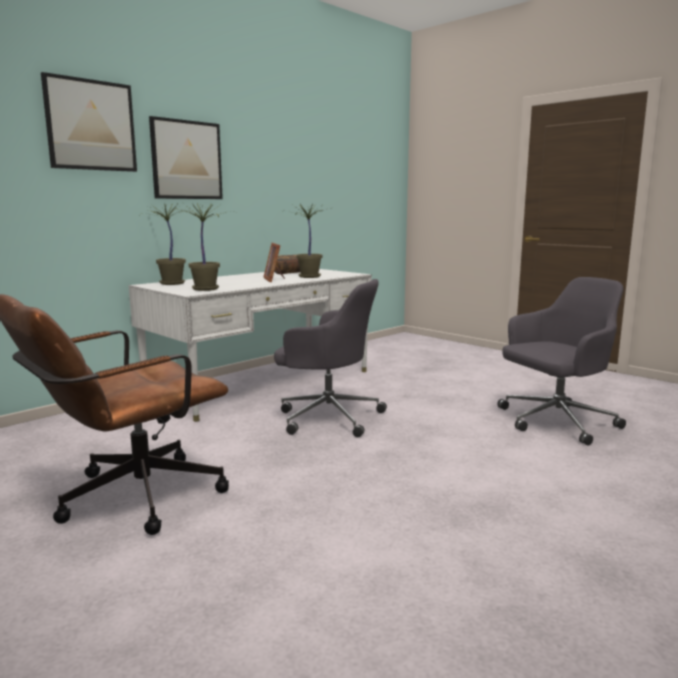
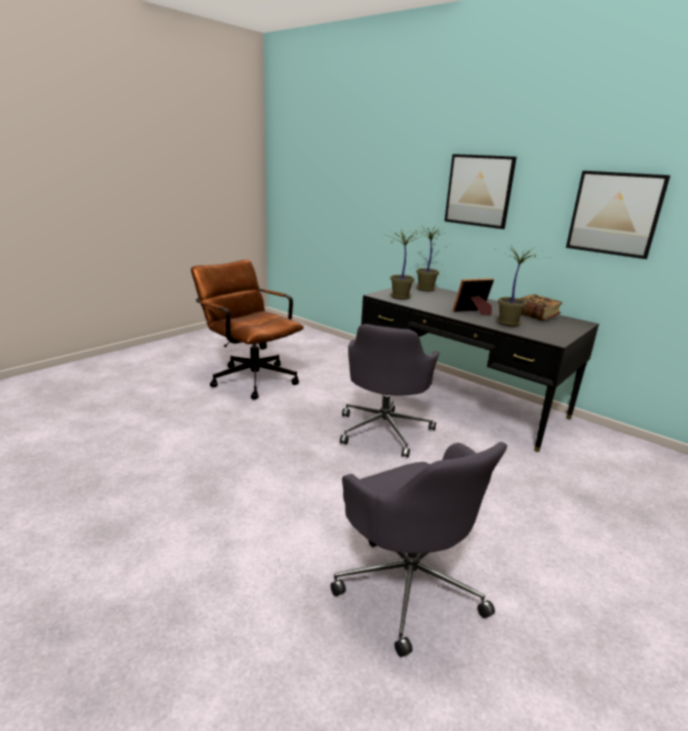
camera: 85 degrees right, 10 degrees up
(91, 125) = (412, 164): picture -> picture (614, 214)
(262, 383) = (460, 399): white desk -> black desk

